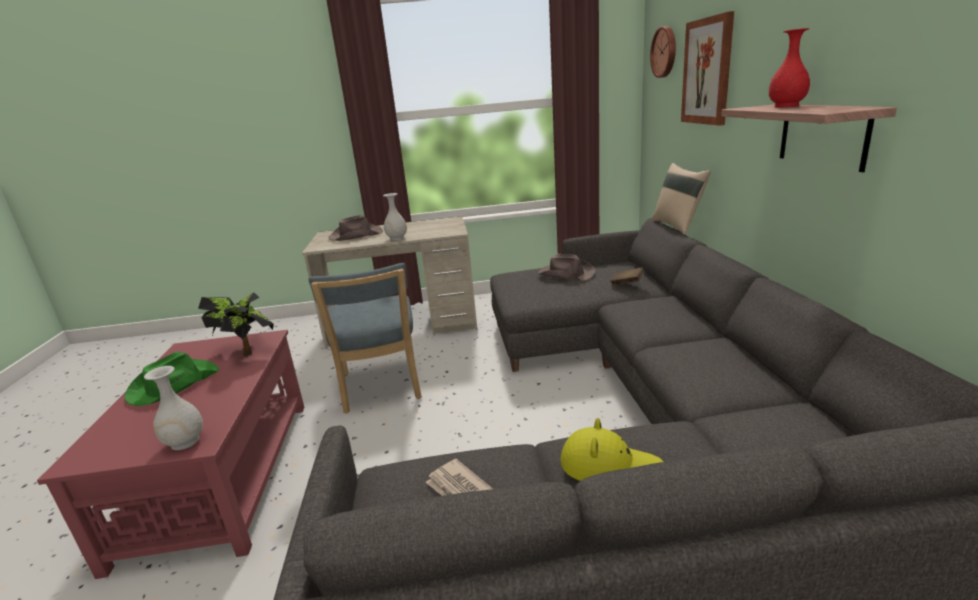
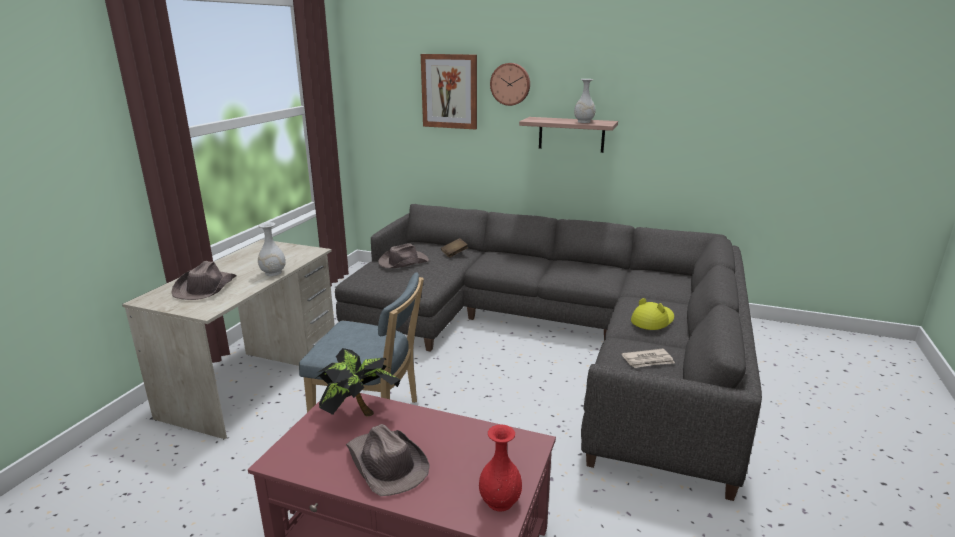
camera: 65 degrees left, 0 degrees up
(173, 385) = (386, 464): green hat -> brown hat
(184, 442) = (521, 452): white vase -> white vase (583, 122)
(665, 52) = (384, 71): wall clock -> wall clock (510, 84)
(678, 226) = (445, 204): beige pillow -> none
(787, 106) = (554, 119): red vase -> red vase (500, 501)

